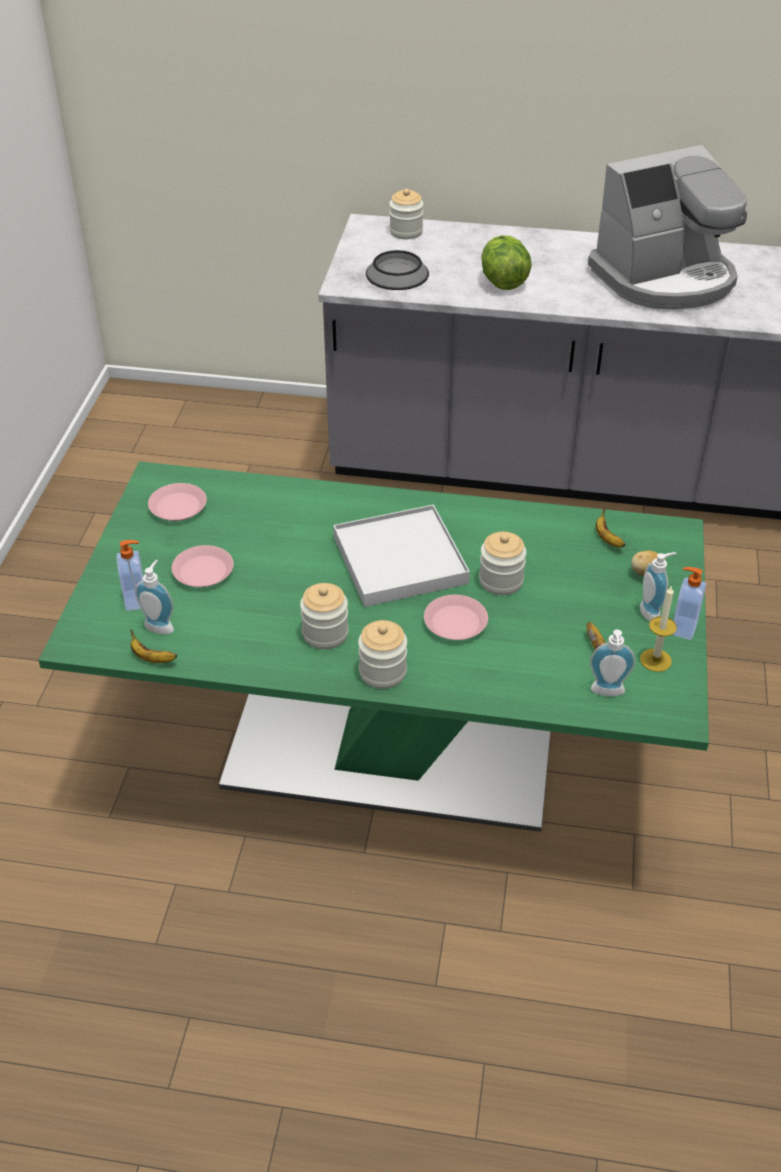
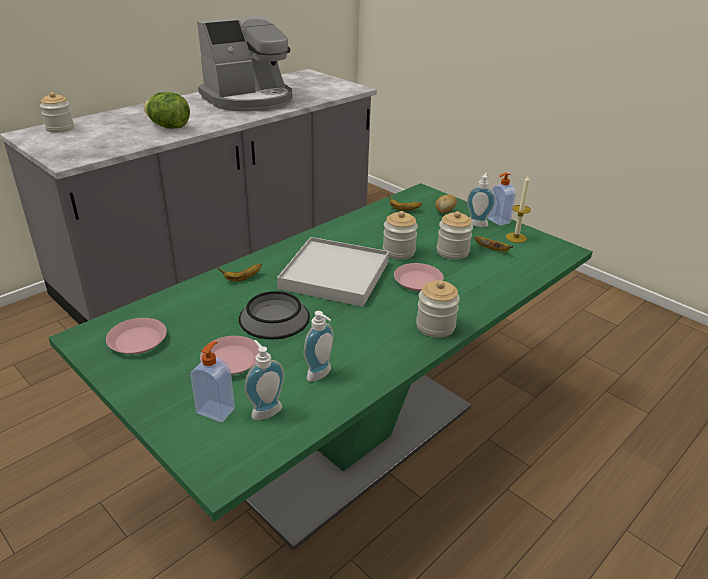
camera: 55 degrees left, 10 degrees down
(152, 658) = (299, 432): banana -> banana (242, 278)
(325, 633) = (371, 333): jar -> jar (452, 252)
(397, 274) = (94, 145): bowl -> bowl (274, 317)
(607, 693) = (529, 261): soap dispenser -> soap dispenser (321, 375)
(665, 279) = (249, 99): coffee machine -> coffee machine turned 45 degrees clockwise

